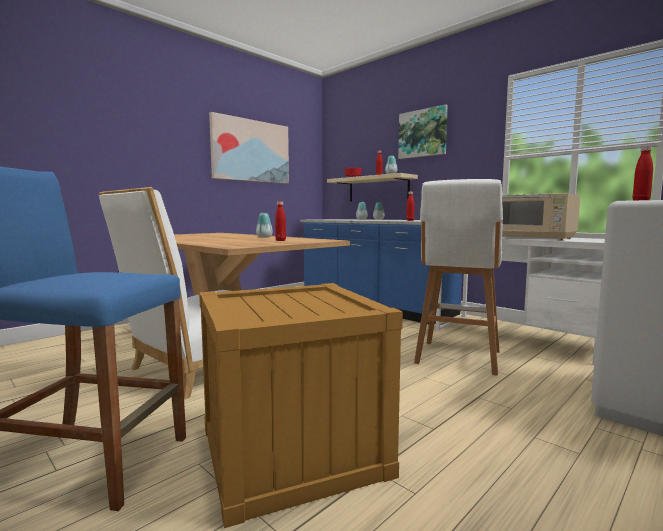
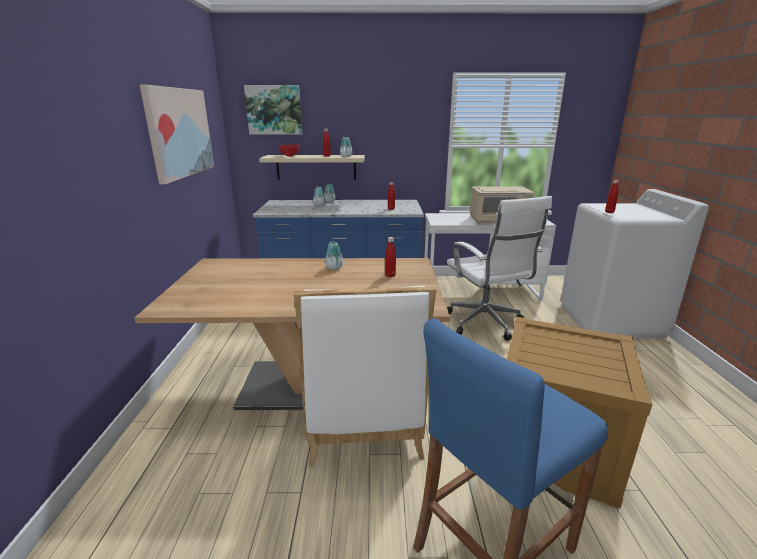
camera: 45 degrees left, 15 degrees up
(422, 133) = (368, 113): picture -> picture (274, 110)
(457, 358) = (486, 324): white stool -> white office chair

